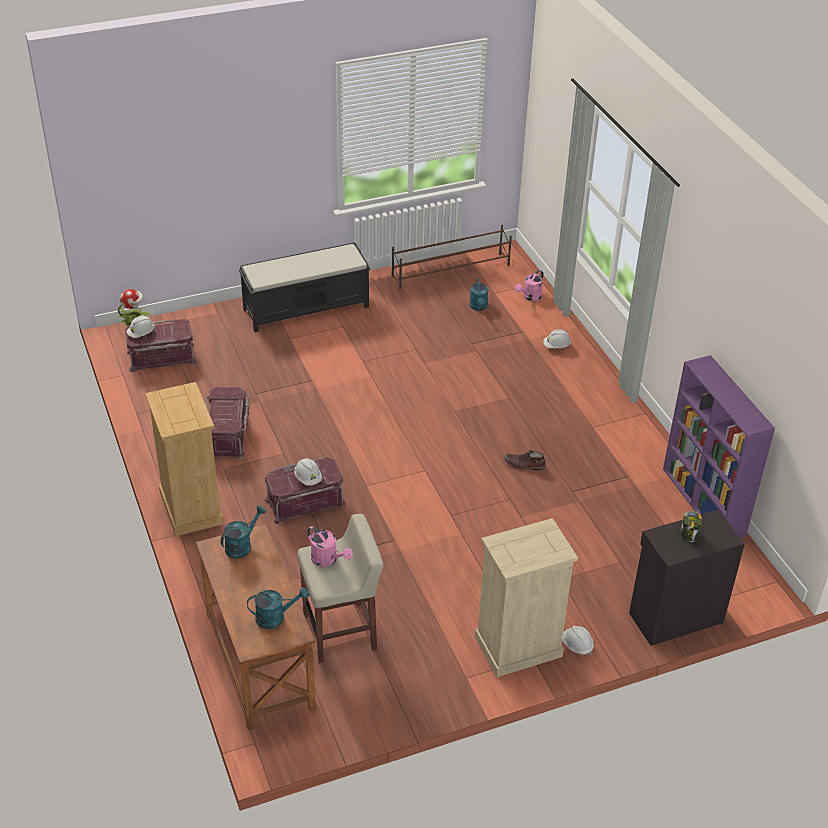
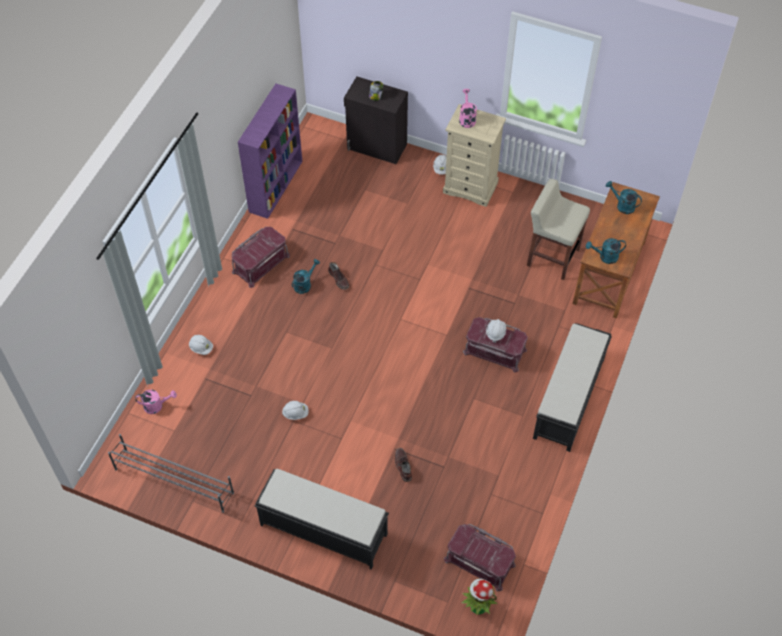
camera: 135 degrees left, 15 degrees up
(141, 334) = (495, 559): white hard hat -> white hard hat (295, 413)
(191, 507) = (568, 399): beige dresser -> black bench
(228, 434) = (495, 442): red storage box -> red storage box (260, 263)
(291, 374) = (403, 466): none -> brown boot
(328, 560) = (563, 222): pink watering can -> pink watering can (466, 118)
(451, 271) = (173, 480): brown shoe rack -> grey shoe rack
(479, 307) = (203, 425): turquoise watering can -> turquoise watering can (304, 284)

